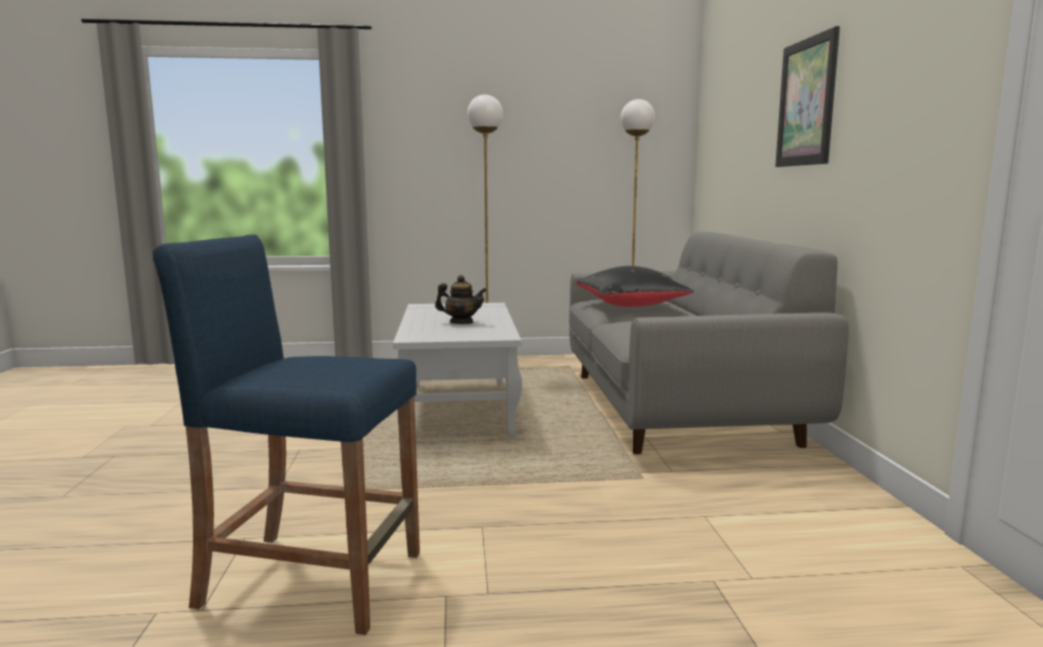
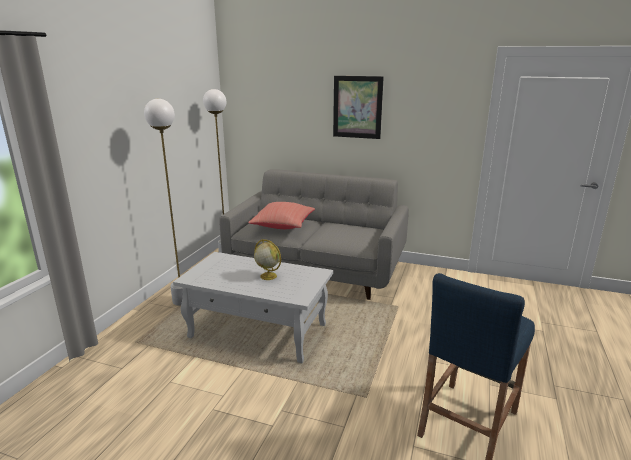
camera: 65 degrees left, 10 degrees up
(461, 323) = (268, 276): teapot -> globe
(631, 306) = (283, 226): black pillow -> red pillow

